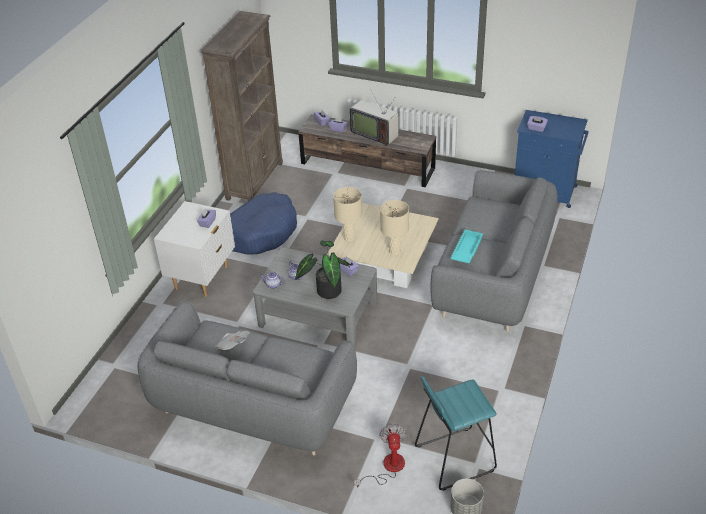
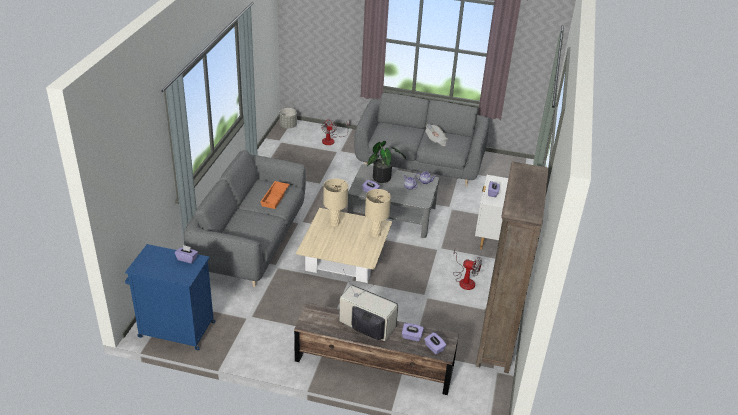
camera: 170 degrees right, 5 degrees down
(260, 232) = (464, 280): blue dog bed -> fan
(454, 458) = (293, 144): turquoise stool -> none
(466, 250) = (275, 197): turquoise tray -> orange tray

